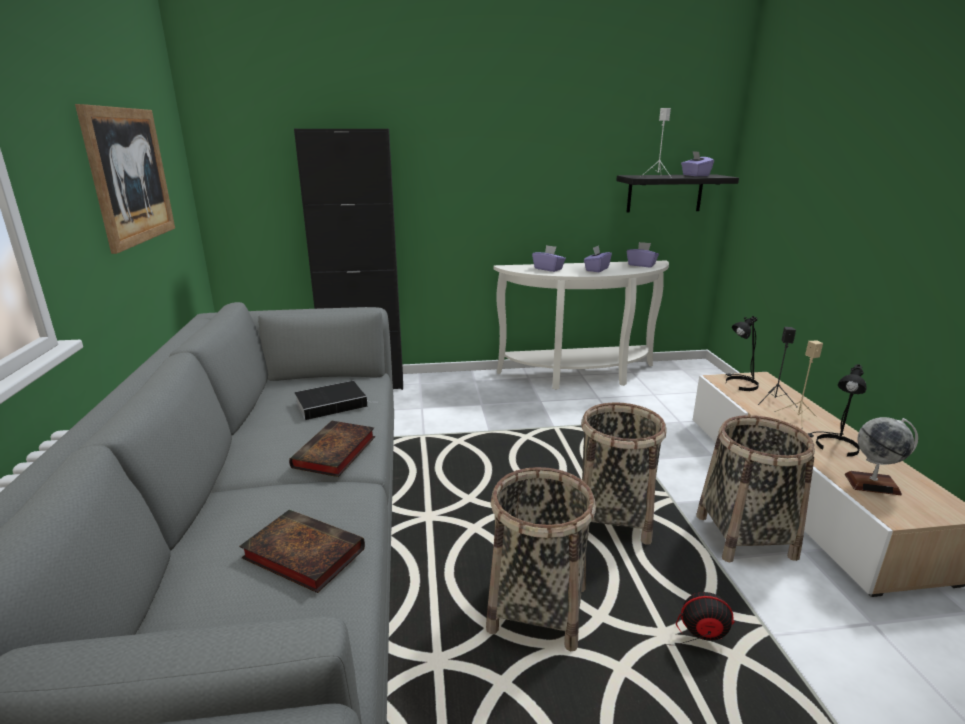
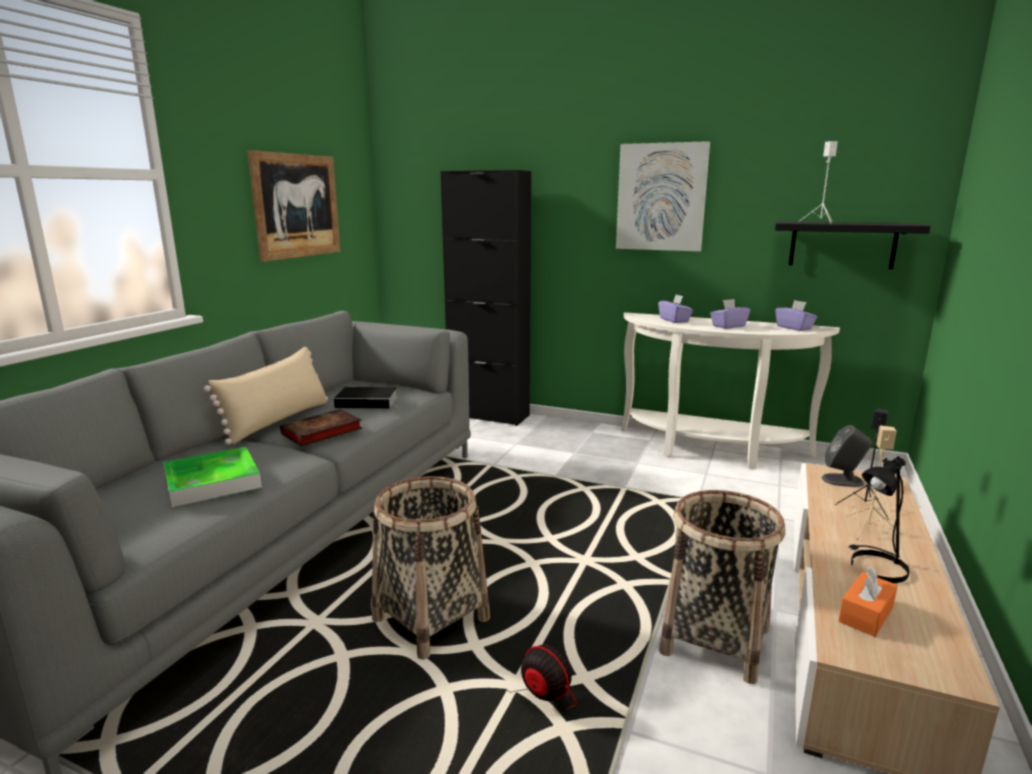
camera: 30 degrees right, 5 degrees down
(256, 452) = (278, 420): none -> beige pillow
(300, 554) = (212, 481): book -> tray
(520, 155) = (661, 197): none -> picture
(614, 518) = (587, 578): basket -> none
(695, 175) = (876, 223): purple tissue box -> none
(739, 383) = (843, 480): black table lamp -> grey speaker
(872, 484) = (866, 614): globe -> orange tissue box

